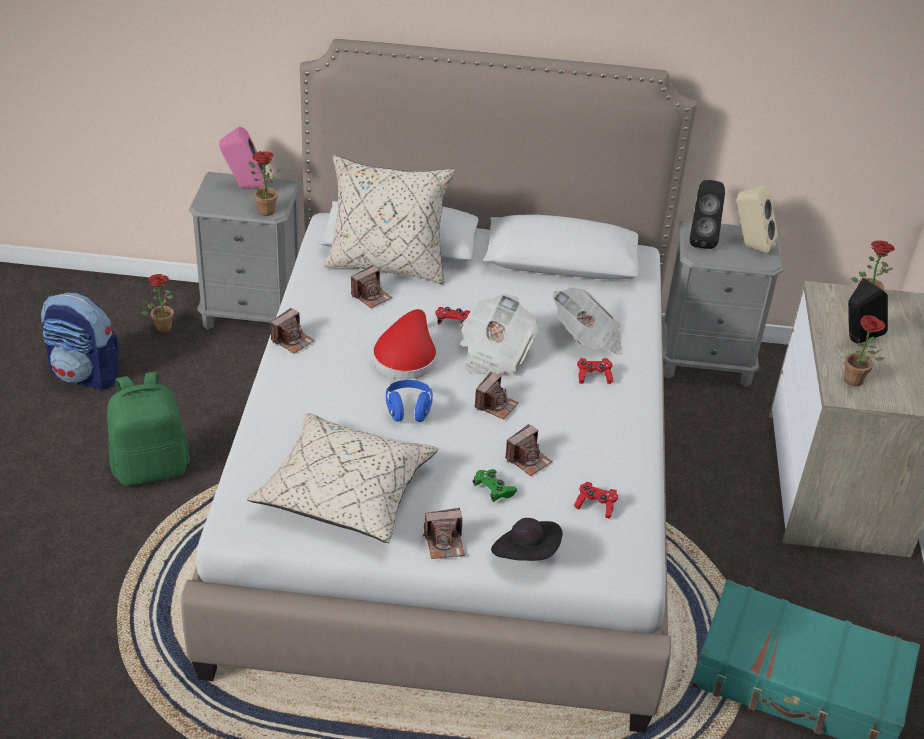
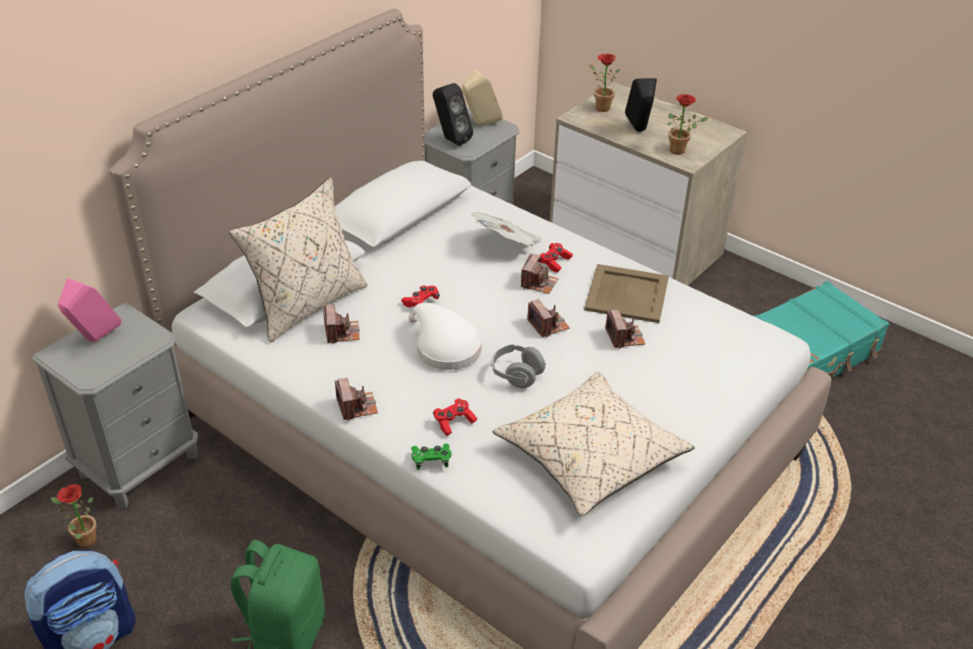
camera: 55 degrees left, 0 degrees up
(263, 210) = (146, 343): potted plant -> none
(406, 356) = (444, 347): red hat -> white hat
(408, 410) = (516, 375): blue headphones -> grey headphones
(444, 543) = (690, 424): camera -> camera (538, 283)
(493, 490) = (646, 371): green game controller -> green game controller (431, 461)
(494, 353) = (484, 298): newspaper -> none
(526, 554) = (729, 385): black hat -> none
(595, 505) = (698, 327): red game controller -> red game controller (454, 422)
(597, 440) = (627, 293): none -> beige tray

